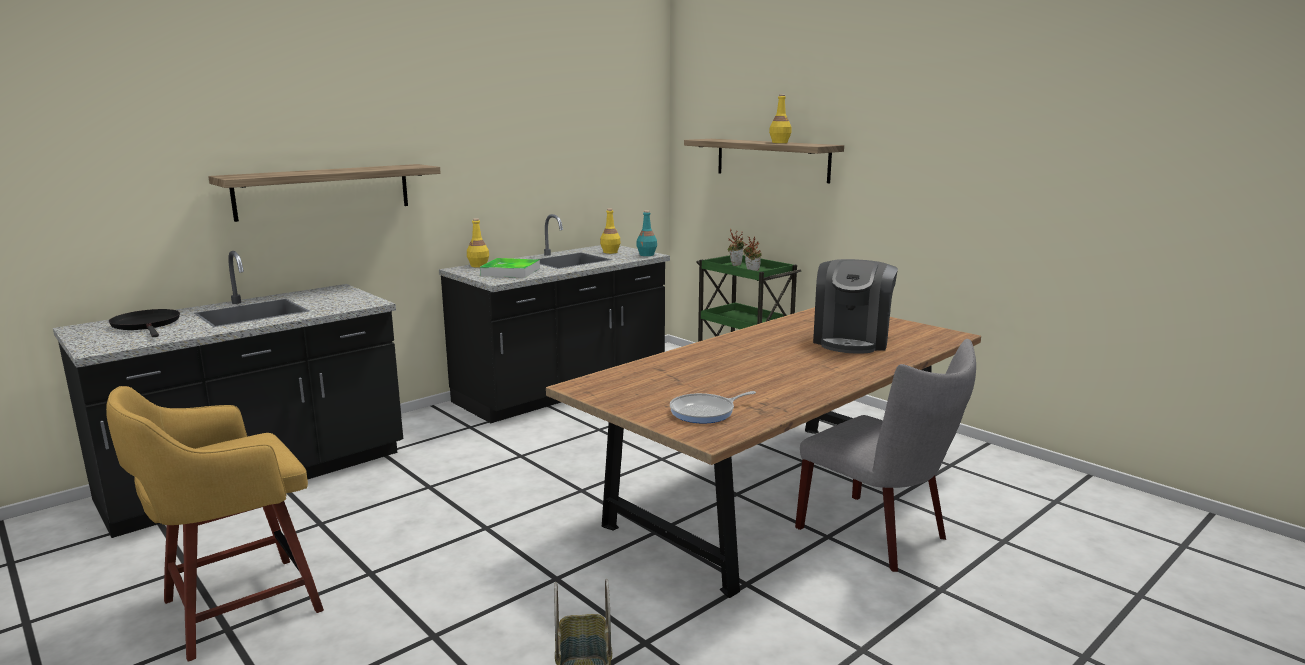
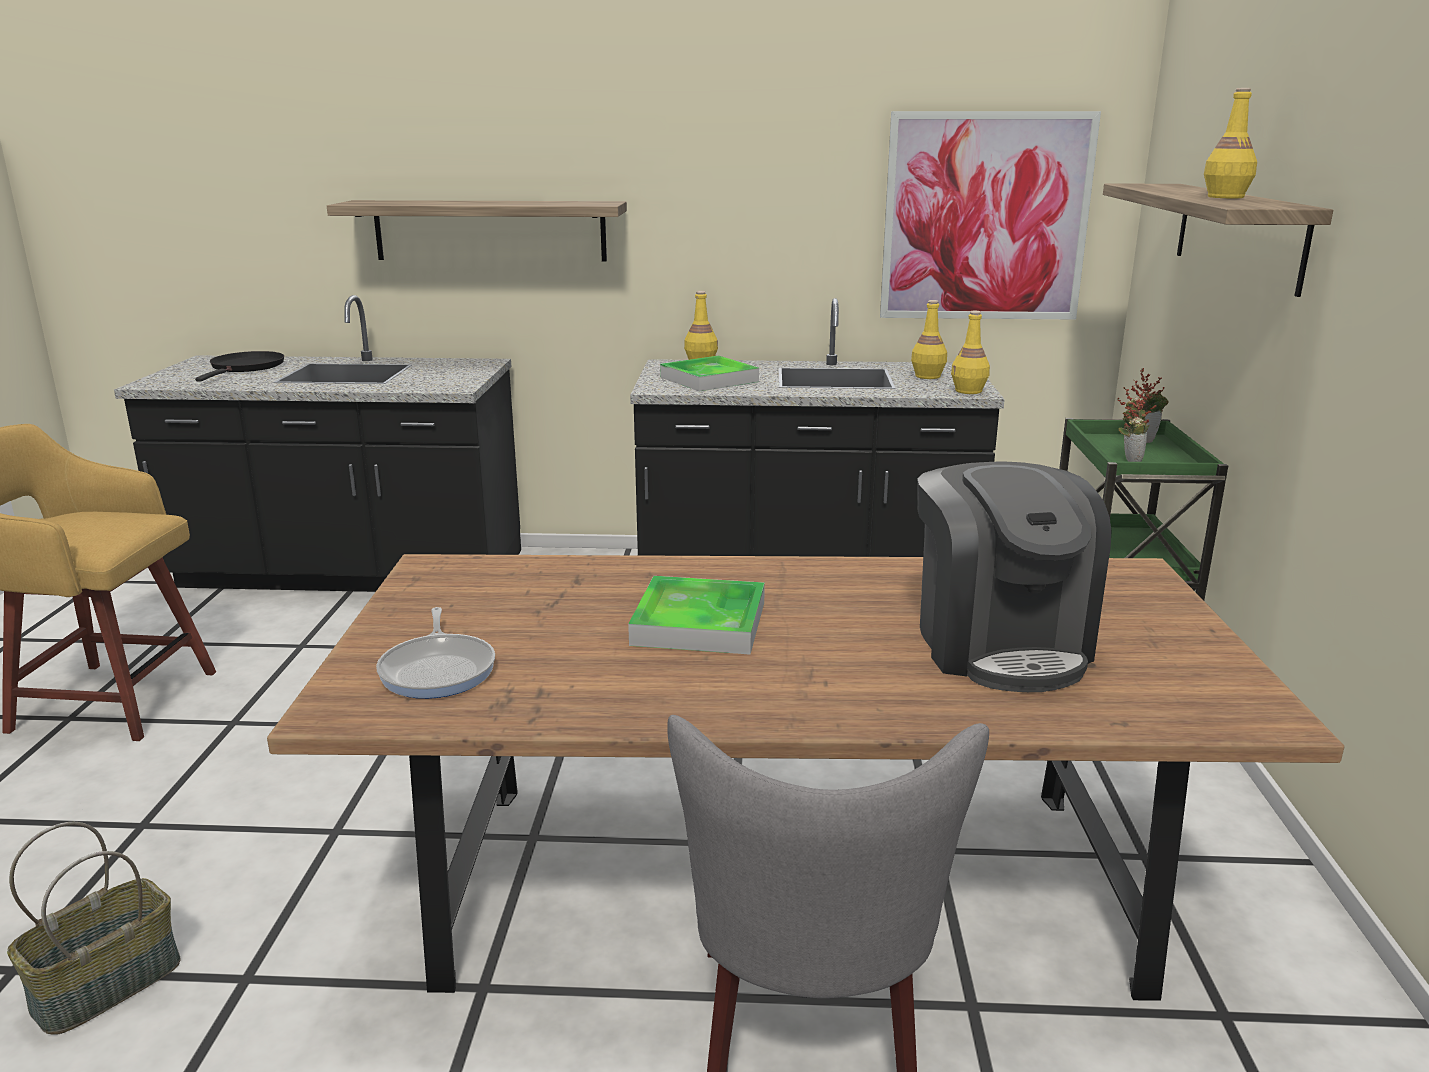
camera: 45 degrees right, 5 degrees up
(608, 161) = (985, 217): none -> picture
(647, 255) = (969, 391): turquoise bottle -> yellow bottle
(705, 412) = (439, 670): frying pan -> frying pan turned 120 degrees counterclockwise
(749, 366) = (699, 623): none -> tray
(852, 340) = (1000, 644): coffee machine -> coffee machine turned 75 degrees counterclockwise

